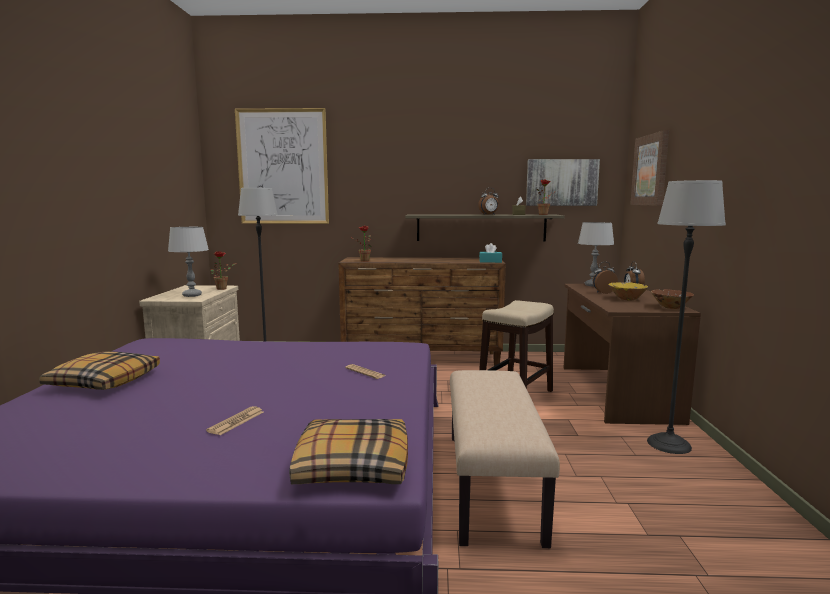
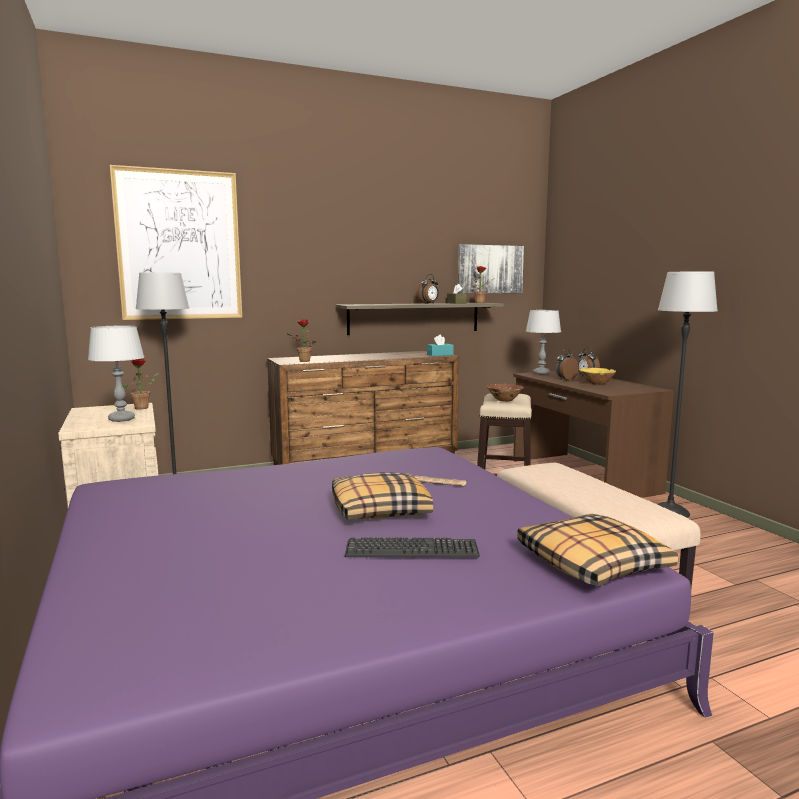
camera: 25 degrees left, 0 degrees up
(104, 381) = (151, 540): pillow -> pillow (379, 509)
(236, 421) = (411, 549): newspaper -> keyboard
(650, 170) = (584, 259): picture -> none
(670, 307) = (644, 388): brown bowl -> brown bowl (504, 400)

